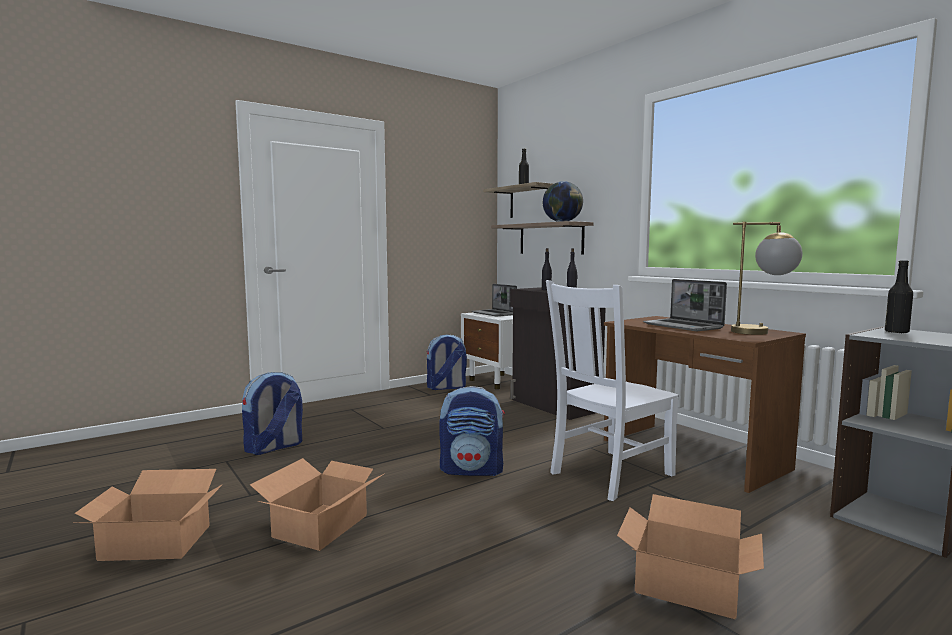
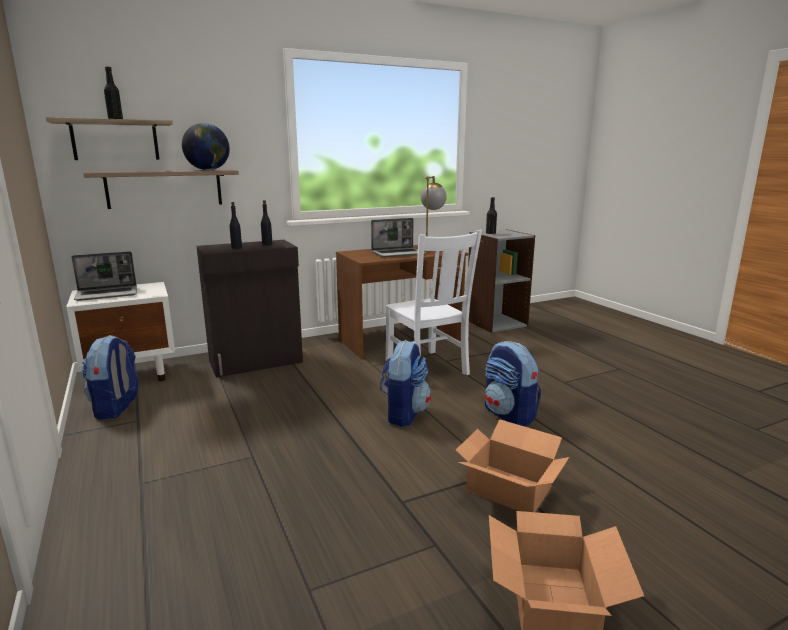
camera: 80 degrees left, 10 degrees up
(274, 447) = (275, 545): backpack -> backpack (509, 415)
(688, 586) = (563, 374): cardboard box -> none

